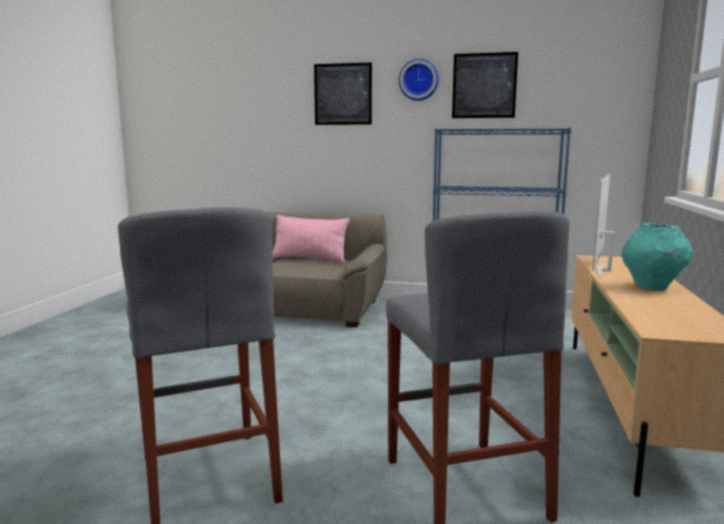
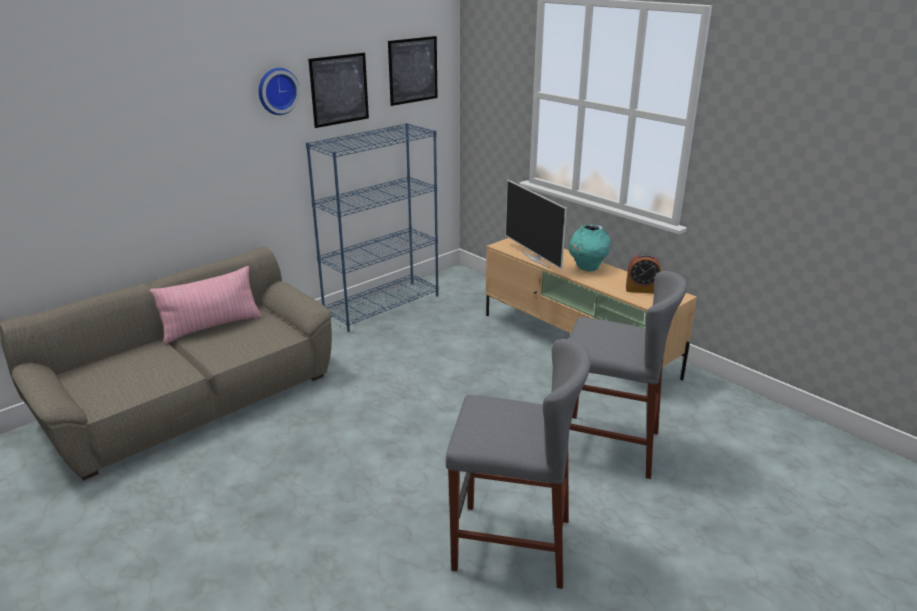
camera: 55 degrees left, 15 degrees up
(343, 94) = (193, 118): picture -> picture (413, 70)
(678, 316) = (641, 289): none -> alarm clock

